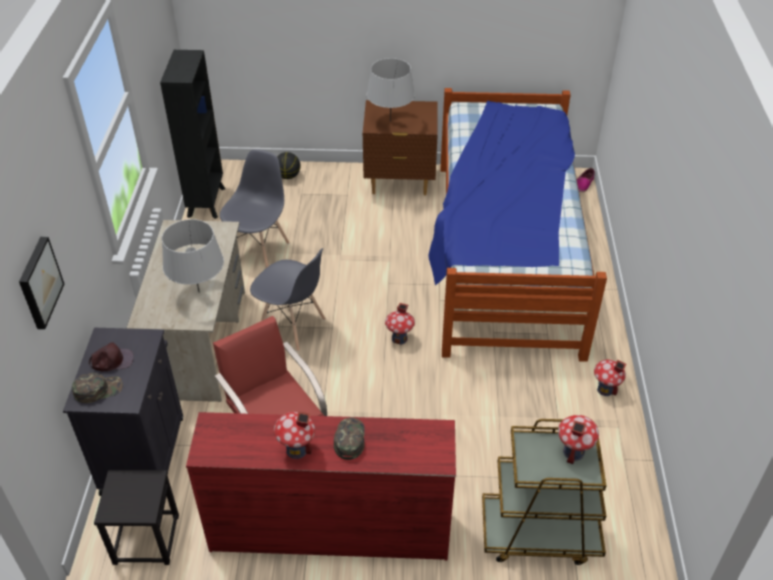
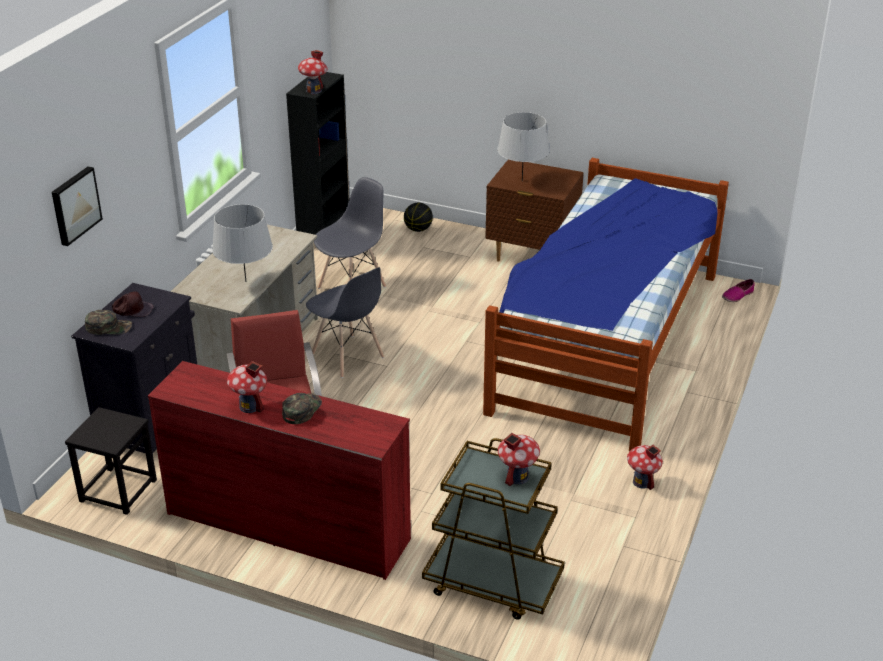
camera: 20 degrees right, 10 degrees down
(399, 338) = (449, 390): toy house -> toy house (314, 91)

